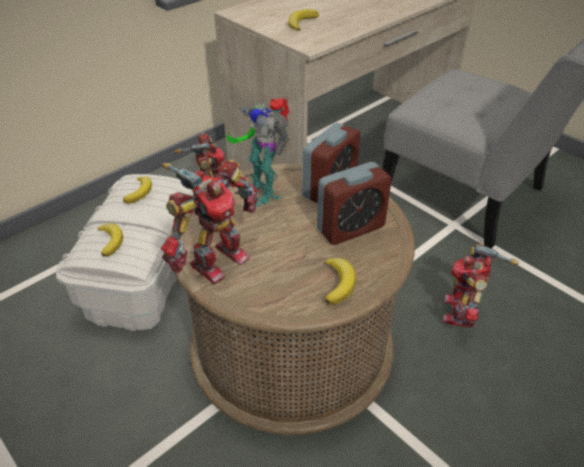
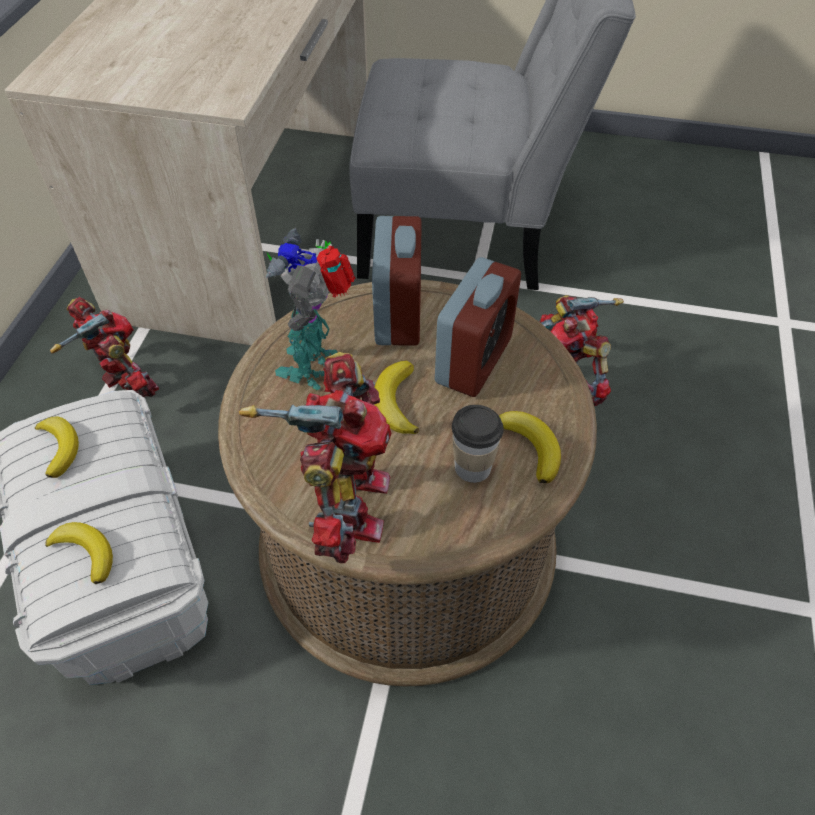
camera: 35 degrees left, 10 degrees up
(263, 192) = (315, 364): toy robot -> toy robot turned 90 degrees clockwise
(297, 277) = (472, 467): none -> cup
(301, 22) = (173, 63): banana -> banana (396, 402)

